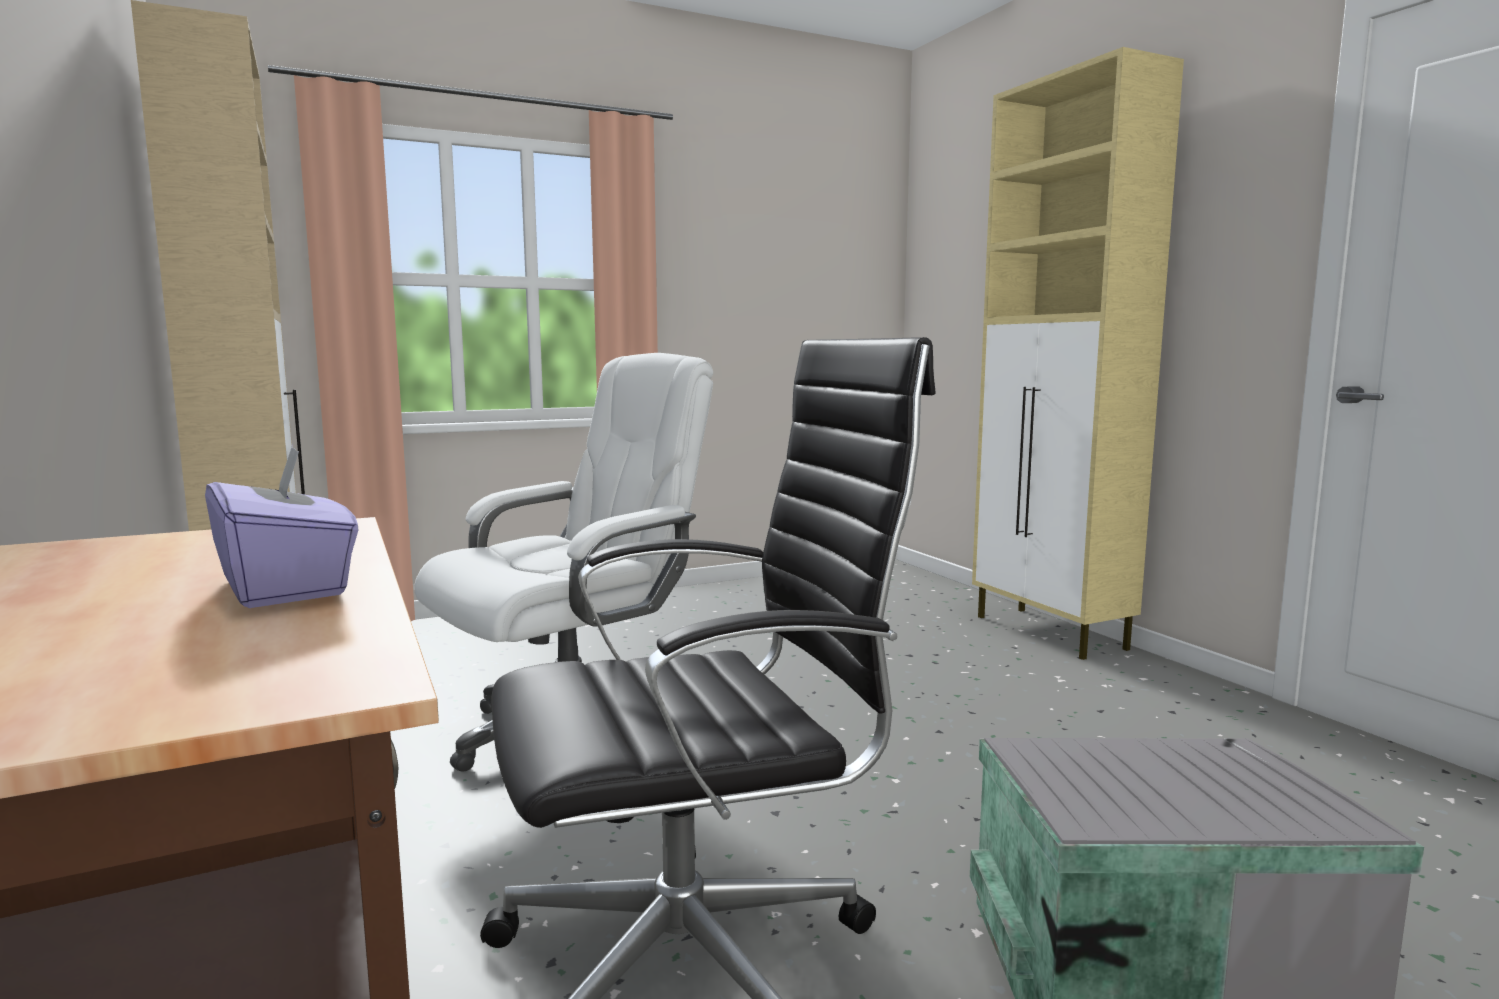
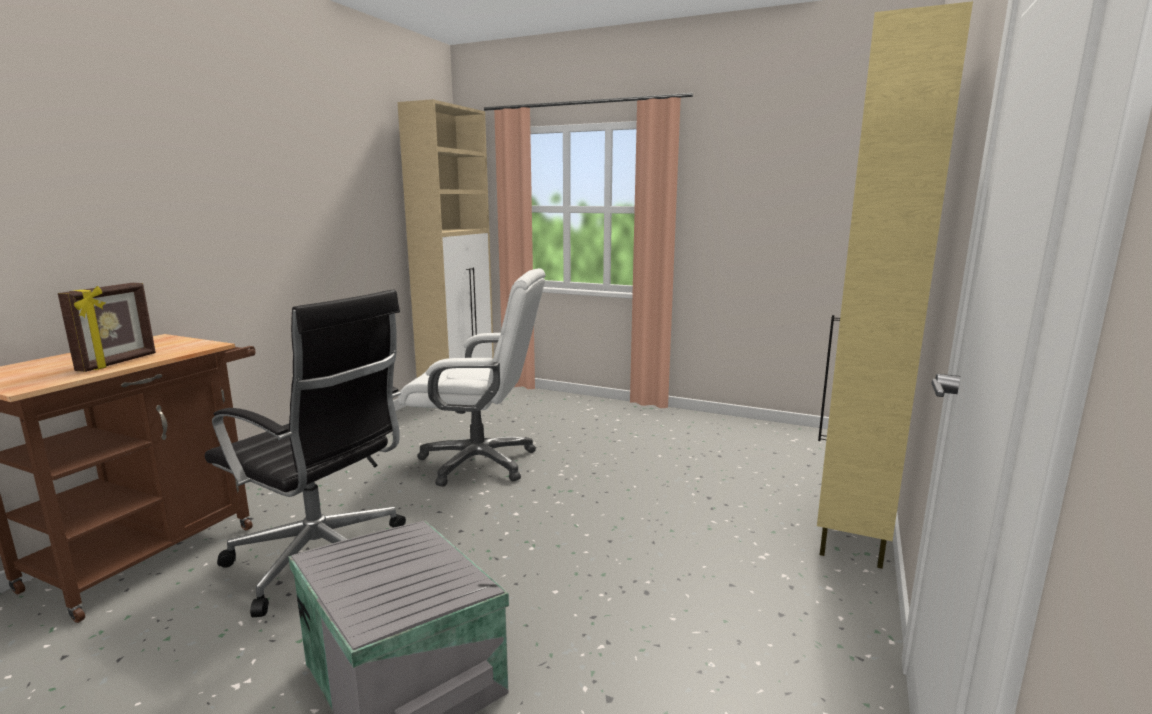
camera: 50 degrees right, 5 degrees up
(287, 587) = (118, 362): purple tissue box -> picture frame

